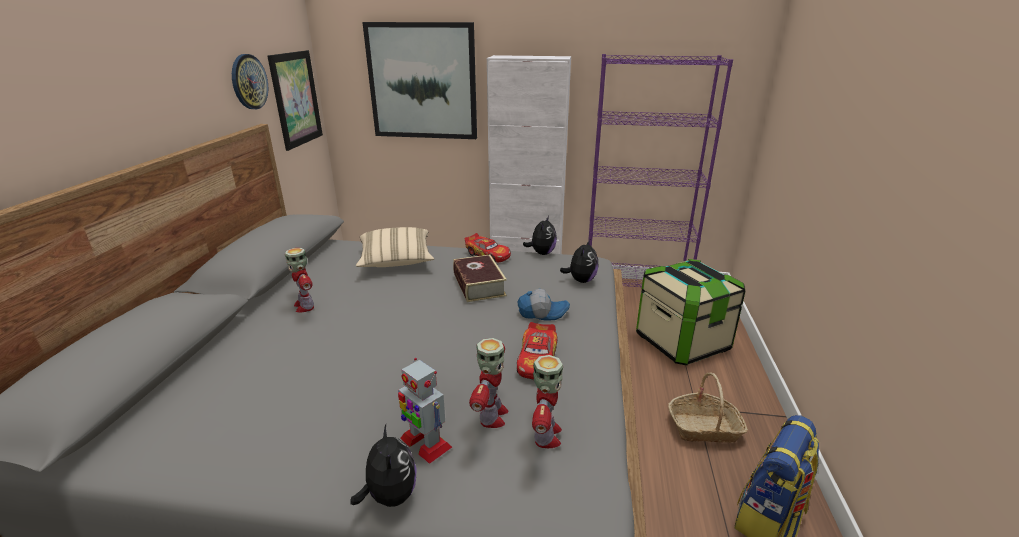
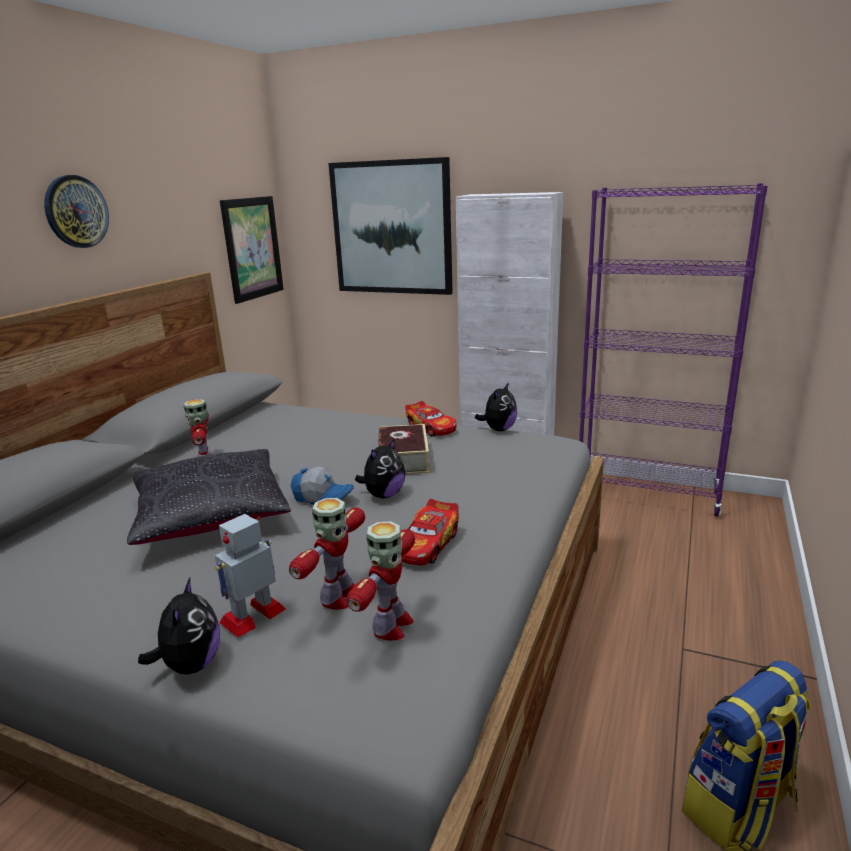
camera: 15 degrees right, 5 degrees down
(249, 82) = (194, 227): wall clock -> wall clock (76, 212)
(337, 352) = (211, 514): none -> black pillow
(396, 261) = (323, 428): beige pillow -> none
(425, 442) = (253, 615): toy robot -> toy robot turned 75 degrees clockwise
(542, 312) = (463, 494): cap -> cap (323, 497)
(581, 280) = (531, 462): plush toy -> plush toy (383, 495)
(681, 342) = (691, 564): storage box -> none
(704, 428) = (684, 676): basket -> none

